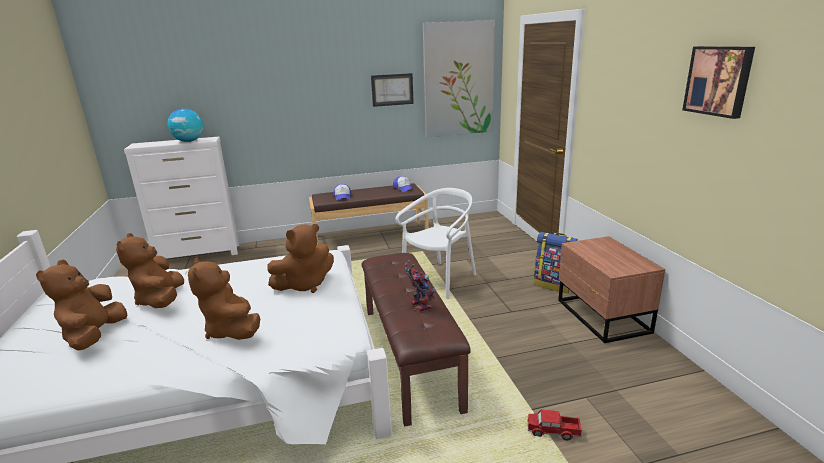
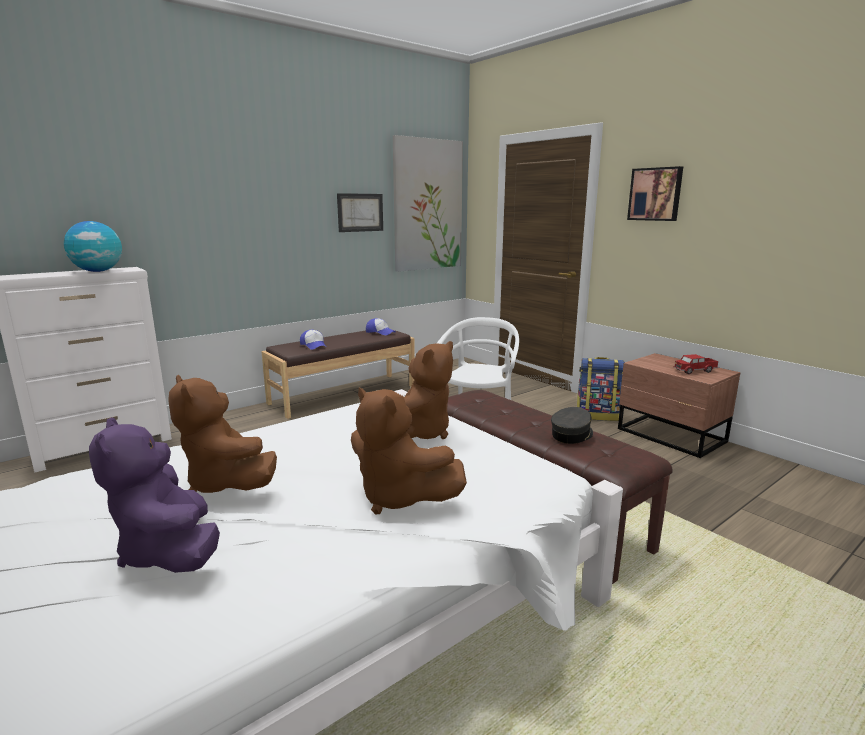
camera: 25 degrees left, 5 degrees down
(95, 336) = (170, 552): brown plush toy -> purple plush toy
(418, 305) = (572, 434): toy robot -> grey cap
(553, 431) = (752, 546): toy truck -> toy truck (694, 370)
(719, 81) = (798, 178): picture -> picture (655, 194)

